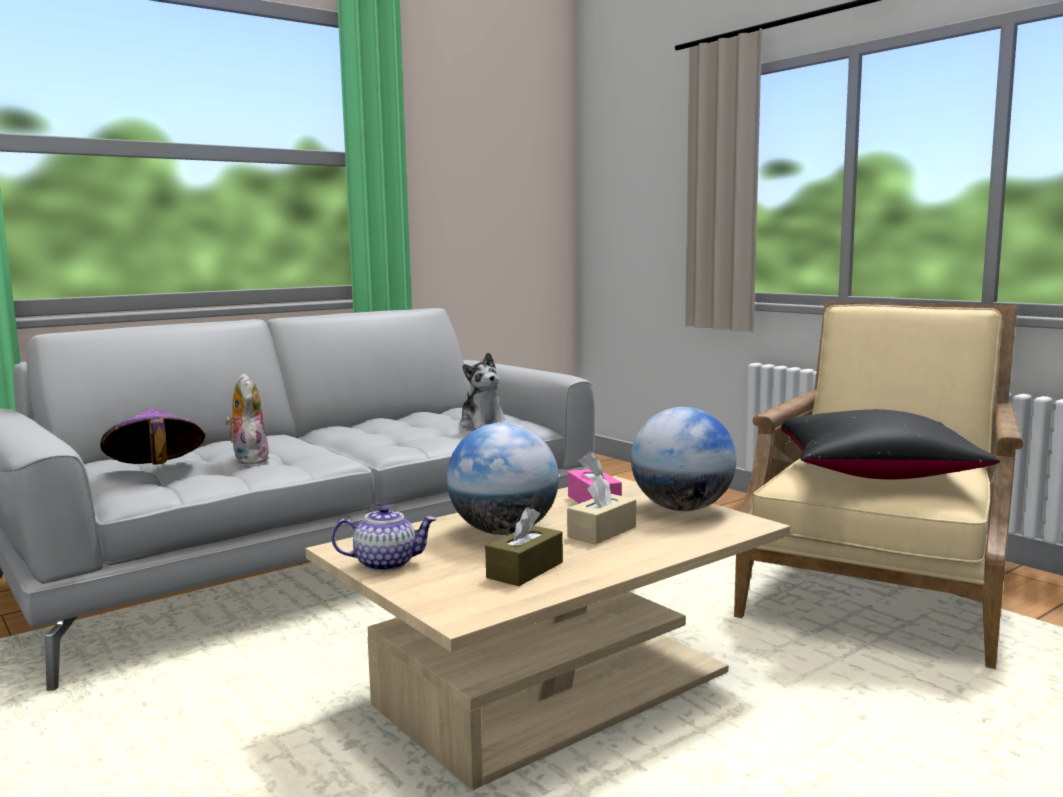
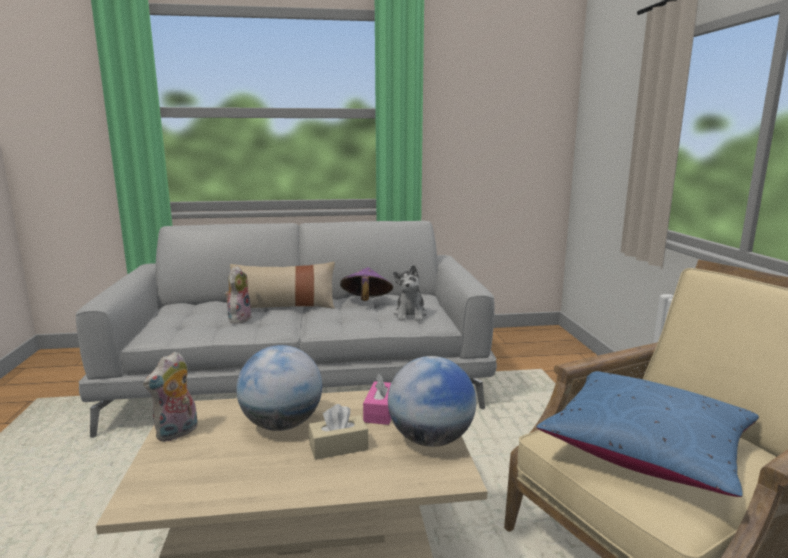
camera: 30 degrees right, 5 degrees up
(155, 470) = (183, 318): purple hat -> purple hat (366, 302)
(288, 441) = (284, 306): none -> beige pillow
(386, 563) = (177, 433): teapot -> plush toy
(525, 570) = (234, 471): brown tissue box -> none
(875, 471) = (645, 449): black pillow -> blue pillow

